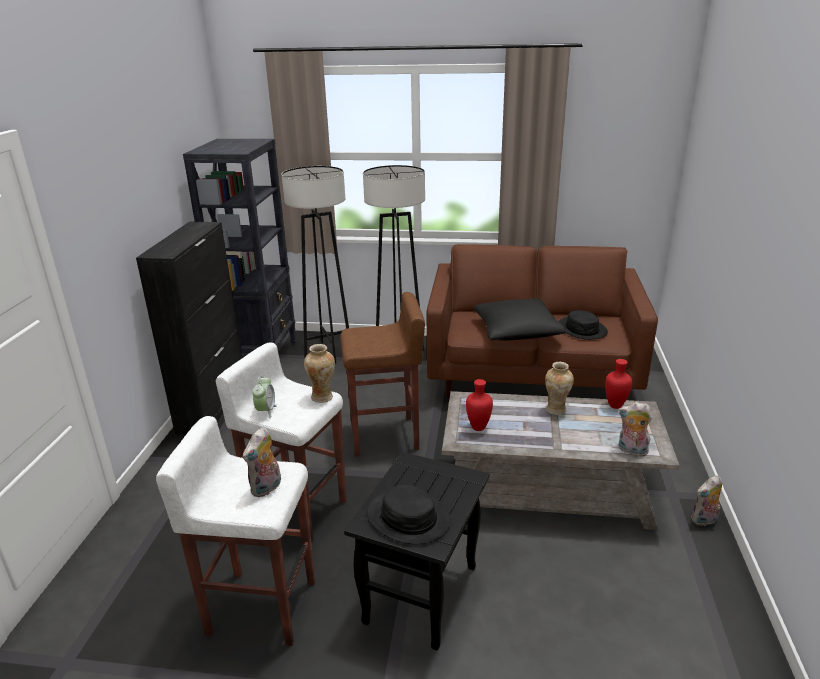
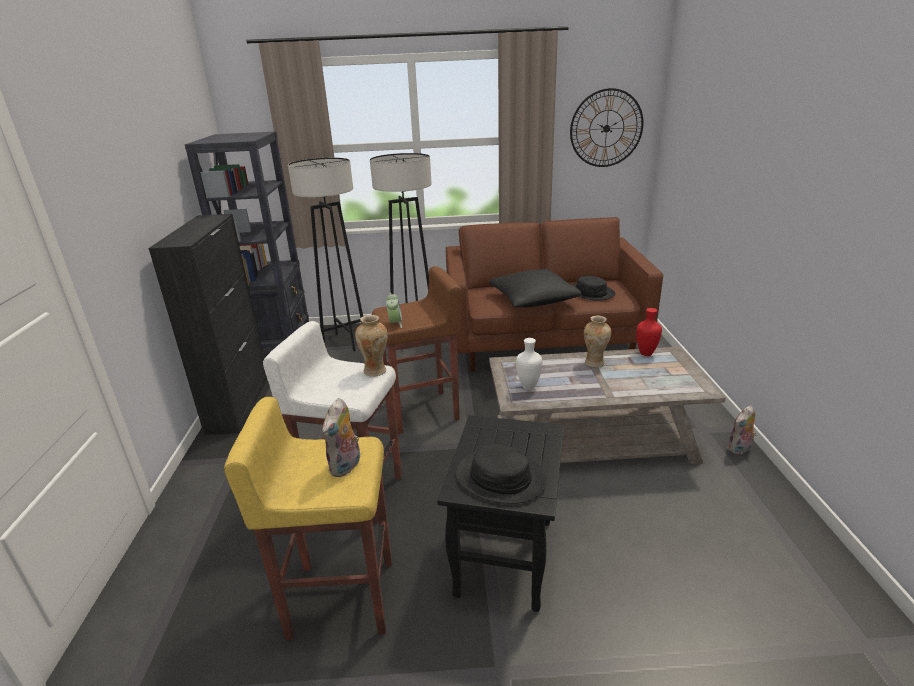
camera: 10 degrees left, 0 degrees up
(261, 606) = (340, 597): white stool -> yellow stool
(266, 411) = (320, 390): alarm clock -> alarm clock (395, 323)
(478, 428) = (528, 387): red vase -> white vase
(623, 150) = (606, 128): none -> wall clock
(631, 450) = (678, 390): plush toy -> none

